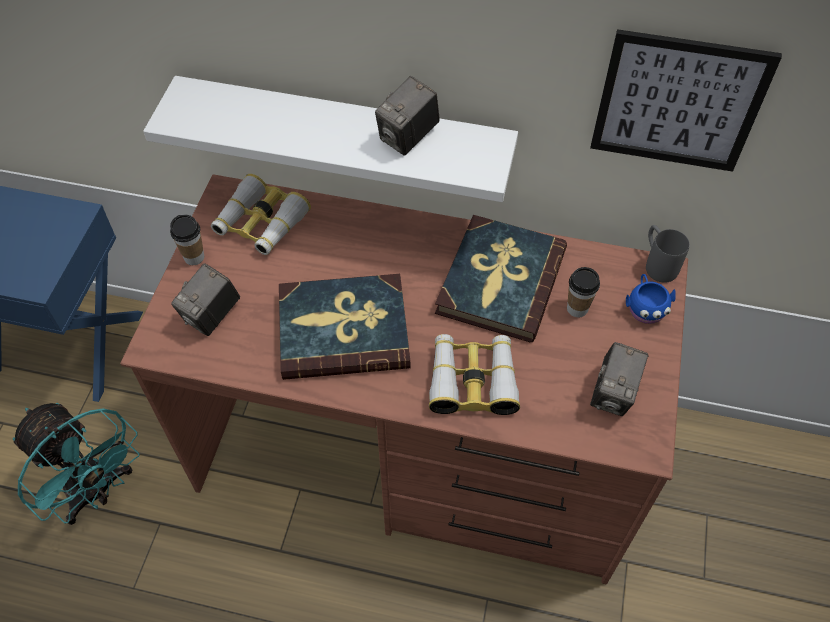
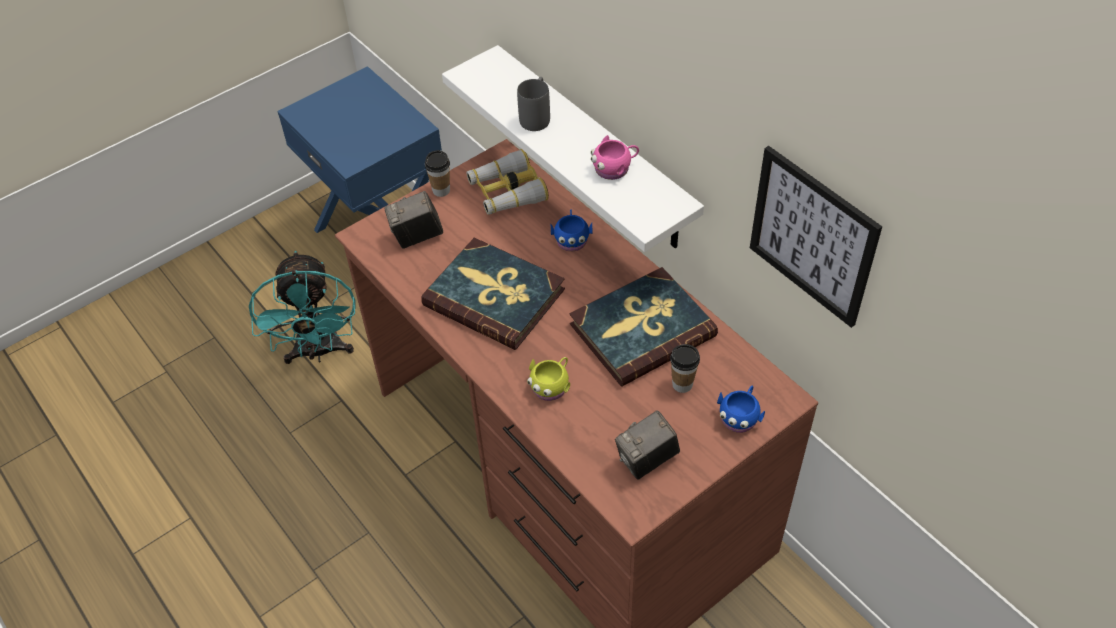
camera: 40 degrees right, 5 degrees down
(362, 234) = (571, 239): none -> blue mug
(408, 138) = (614, 168): camera -> pink mug
(472, 380) = (551, 385): binoculars -> yellow mug
(657, 263) = (785, 390): grey mug -> grey mug (536, 116)

